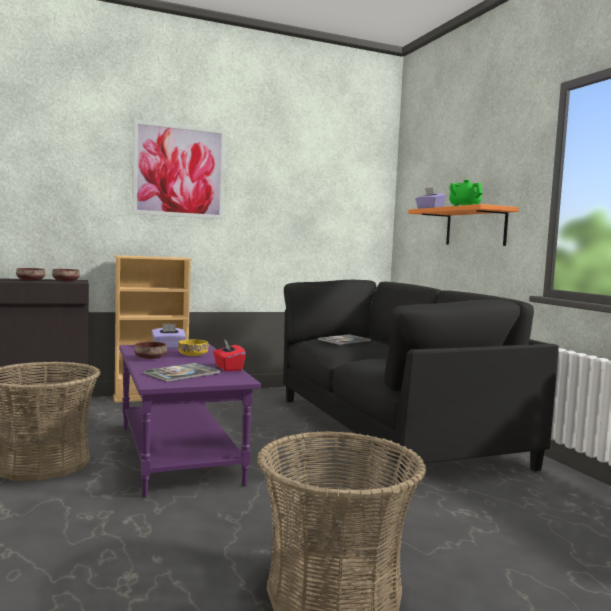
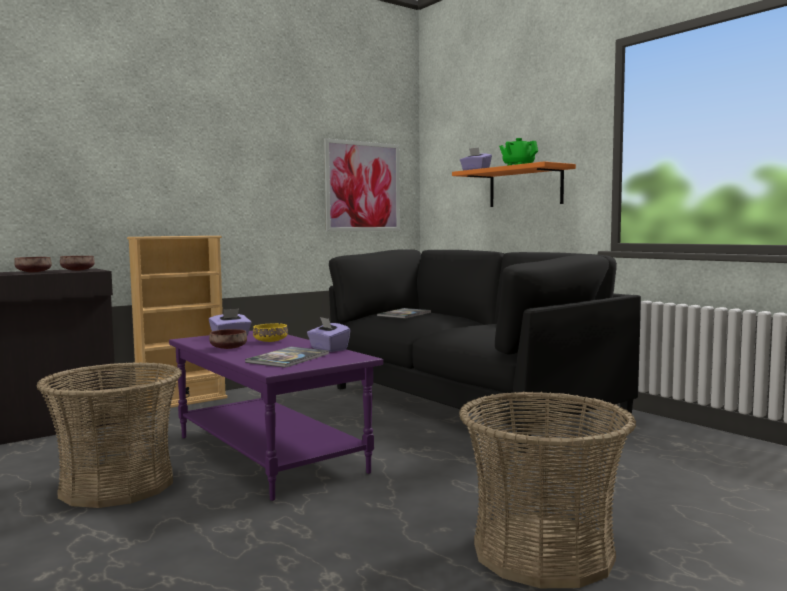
camera: 15 degrees left, 0 degrees up
(179, 171) = (195, 135): picture -> picture (363, 186)
(228, 368) = (328, 349): red tissue box -> purple tissue box

